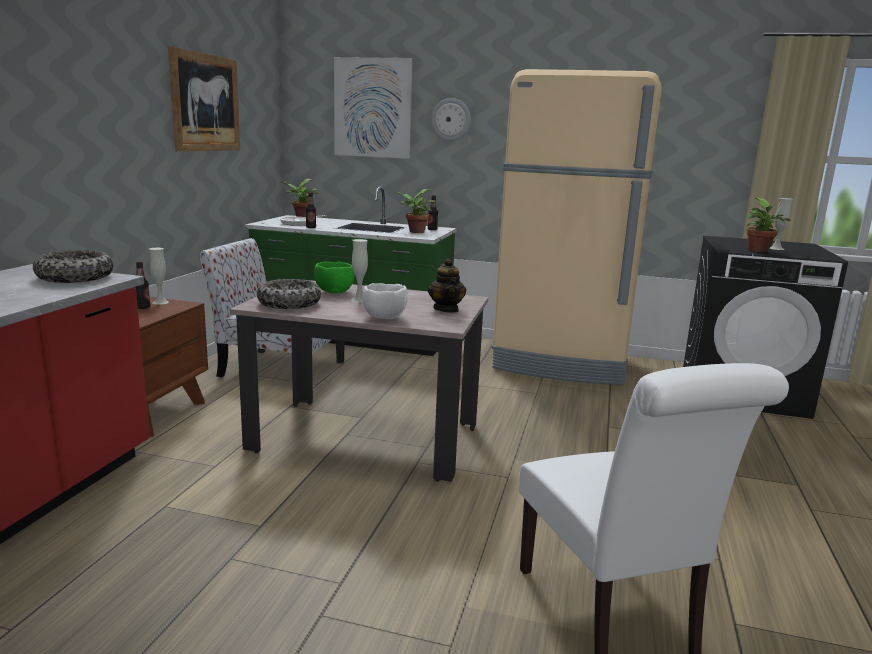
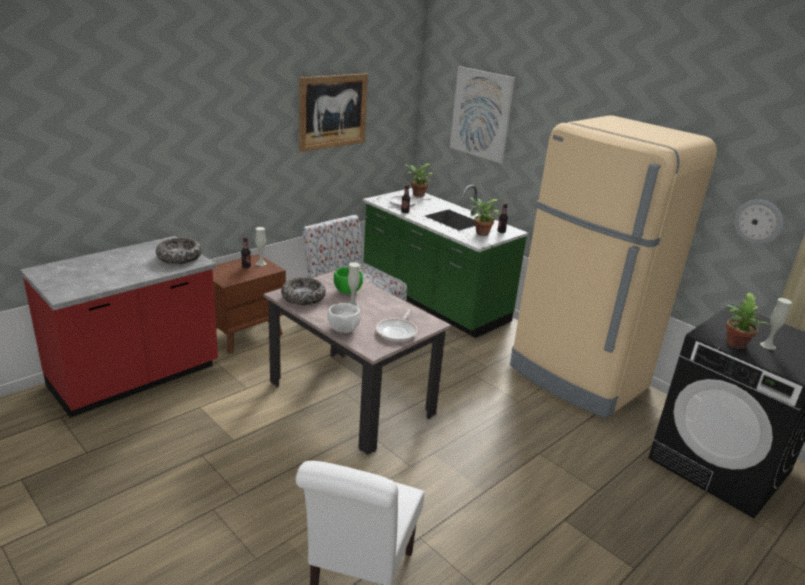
camera: 30 degrees right, 10 degrees up
(446, 309) = (398, 331): teapot -> frying pan
(451, 119) = (538, 137): wall clock -> wall clock (758, 222)

